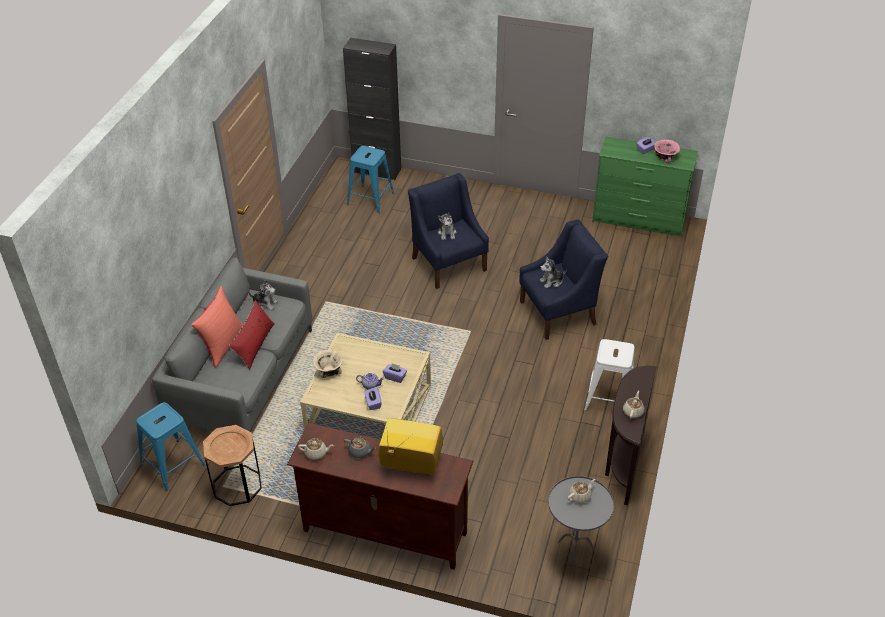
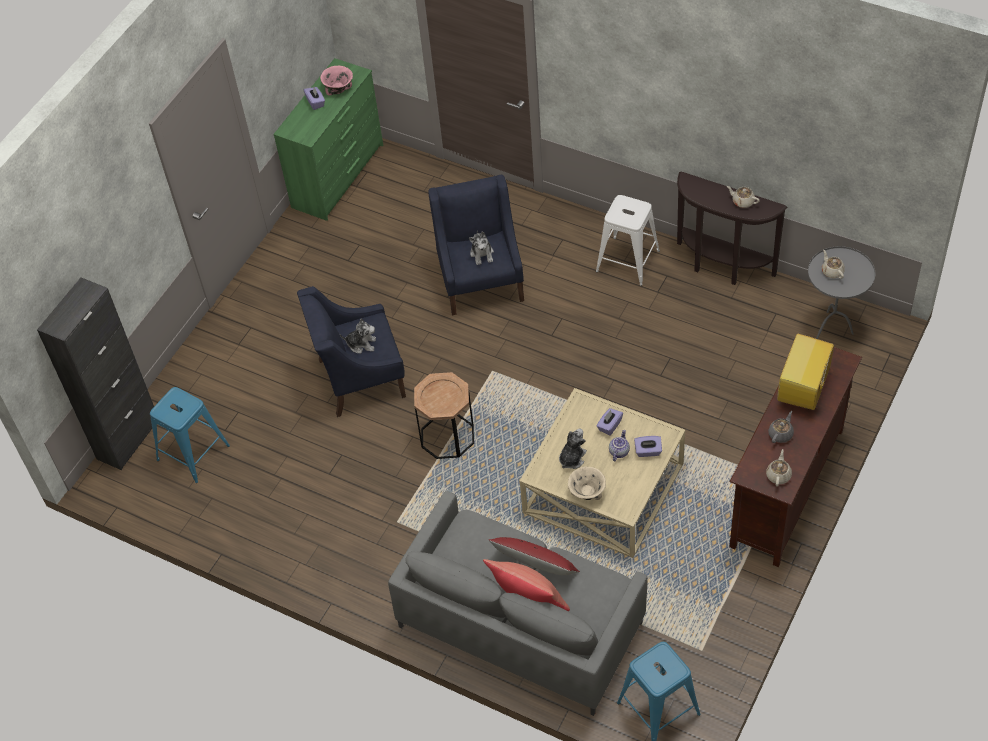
camera: 75 degrees left, 10 degrees up
(237, 485) = (702, 634): brown side table -> brown side table (447, 436)
(265, 304) = (460, 550): plush toy -> plush toy (572, 458)

